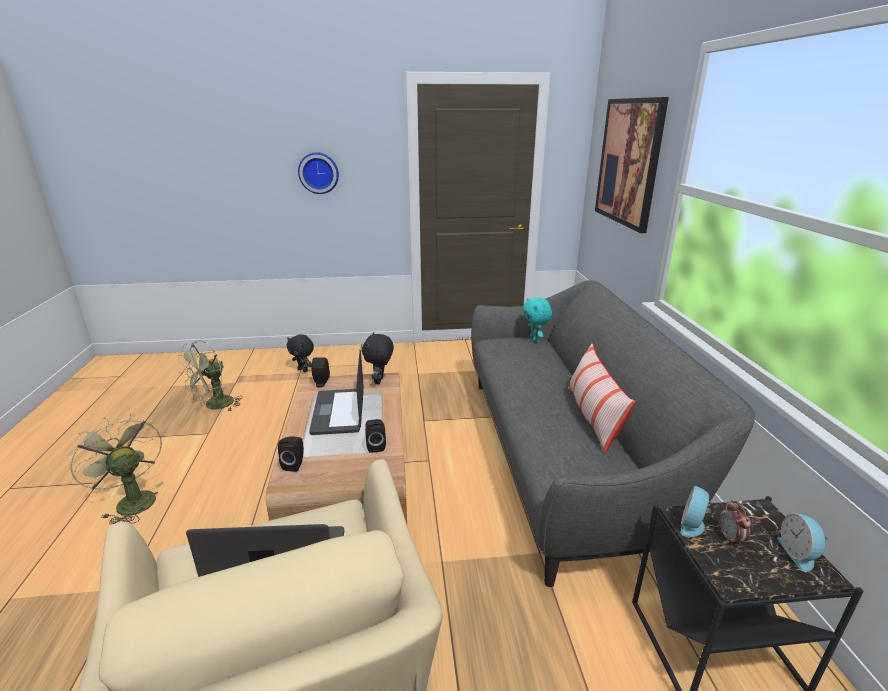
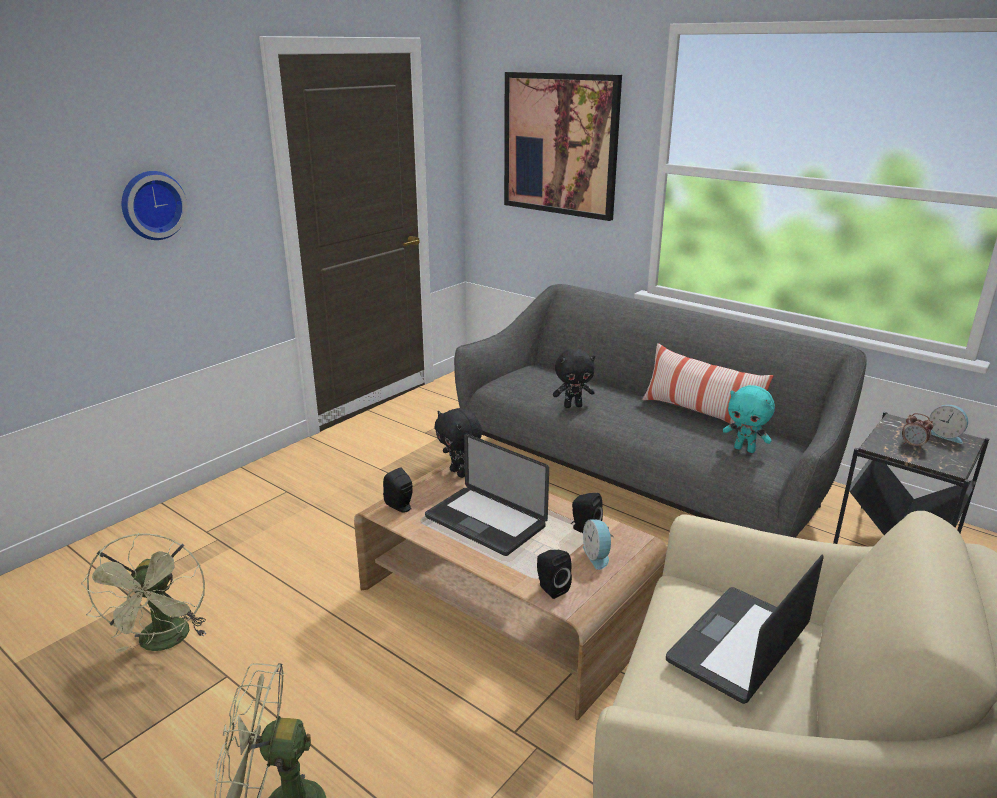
camera: 45 degrees left, 0 degrees up
(303, 370) = (217, 533): black plush toy -> black plush toy (573, 406)
(535, 340) = (534, 368): turquoise plush toy -> turquoise plush toy (745, 449)
(693, 524) = (888, 448): alarm clock -> alarm clock (597, 556)

